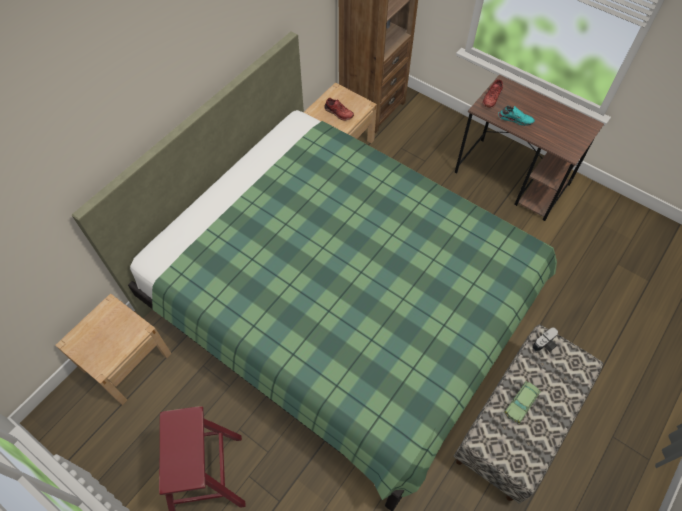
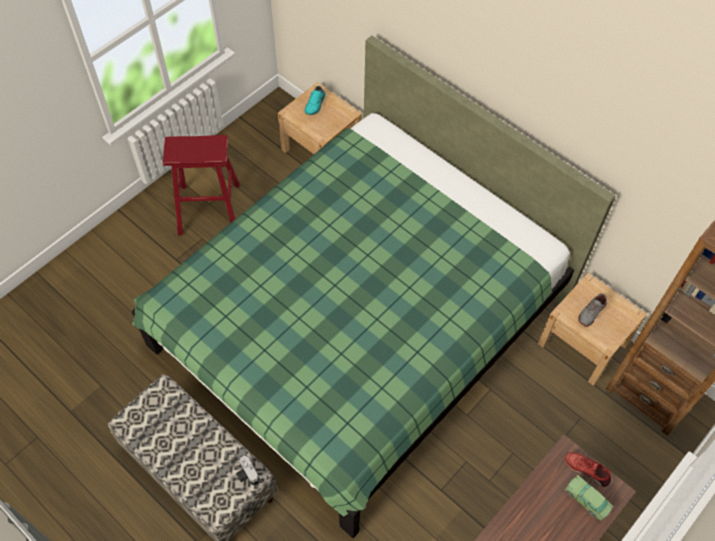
camera: 95 degrees right, 0 degrees up
(338, 113) = (591, 312): red shoe -> grey shoe
(515, 119) = (547, 491): turquoise shoe -> turquoise shoe (315, 105)
(520, 404) = (189, 433): toy car -> toy car (587, 499)

